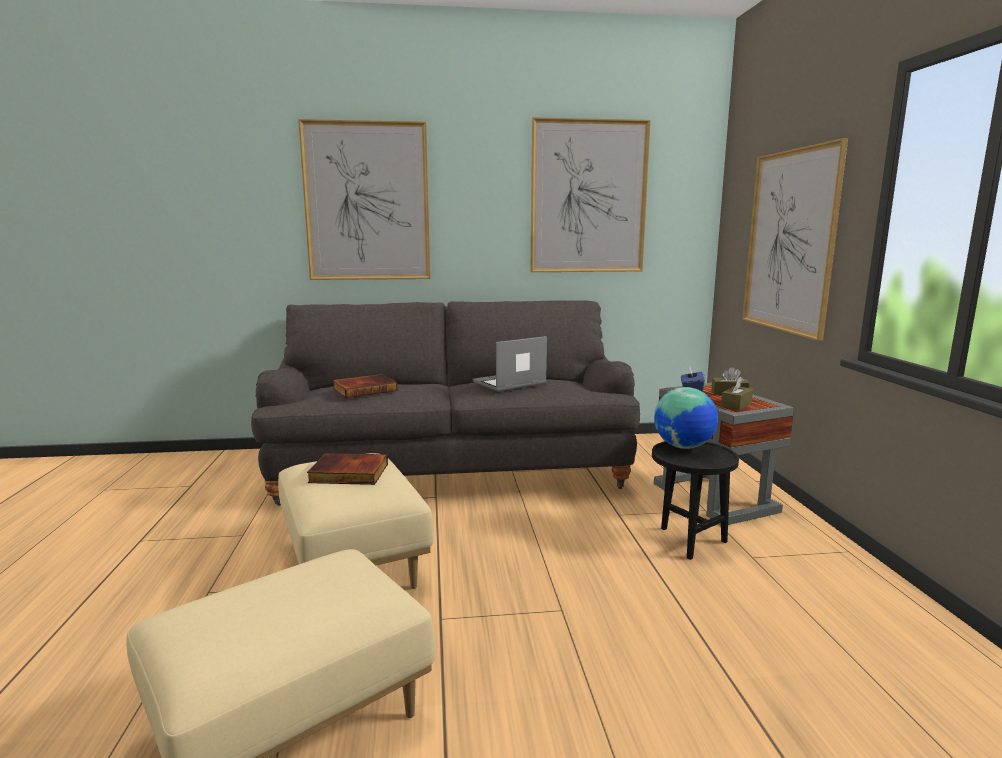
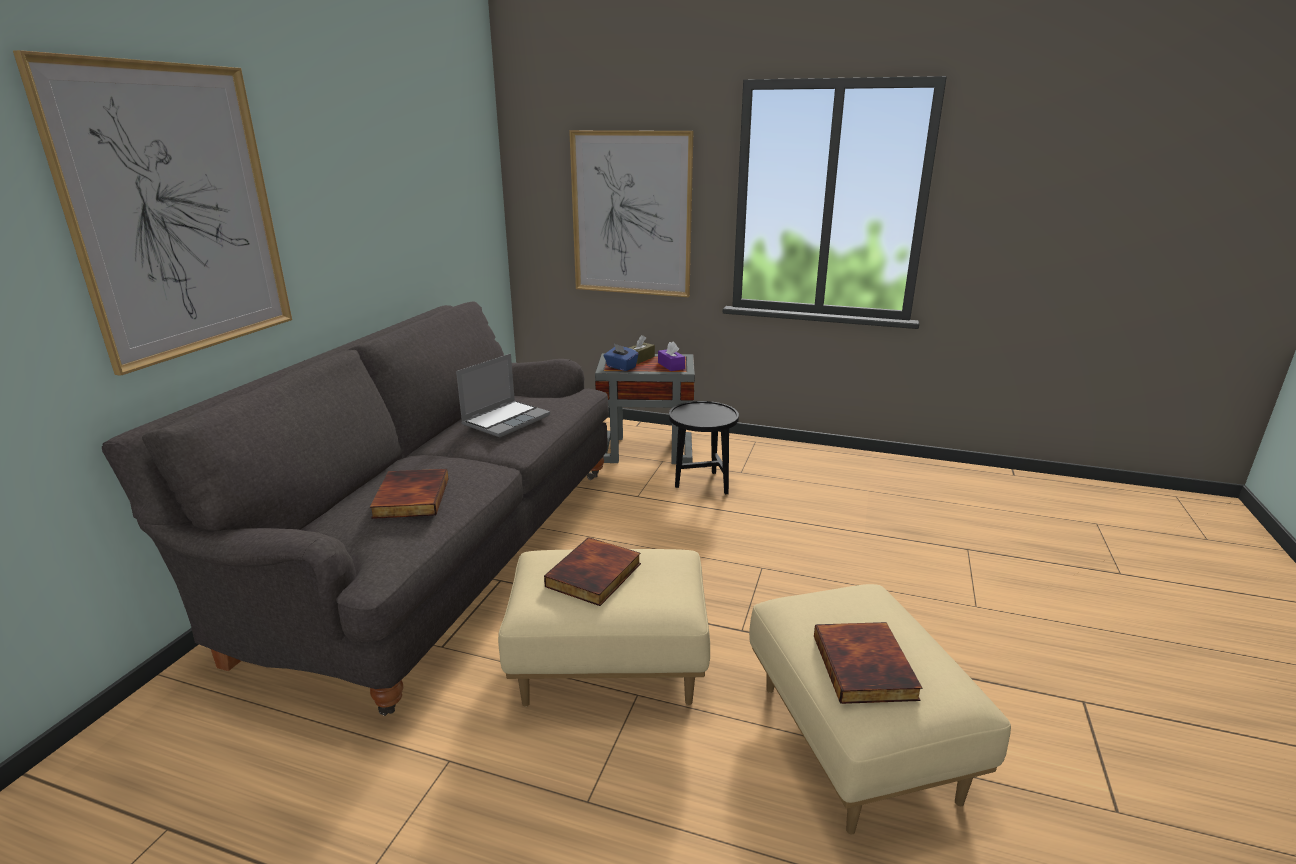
camera: 65 degrees left, 10 degrees up
(241, 605) = (866, 667): none -> book
(509, 383) = (506, 420): laptop -> laptop turned 135 degrees counterclockwise
(588, 197) = (417, 174): picture -> none
(684, 446) = (688, 412): globe -> none
(736, 405) = (671, 366): brown tissue box -> purple tissue box

